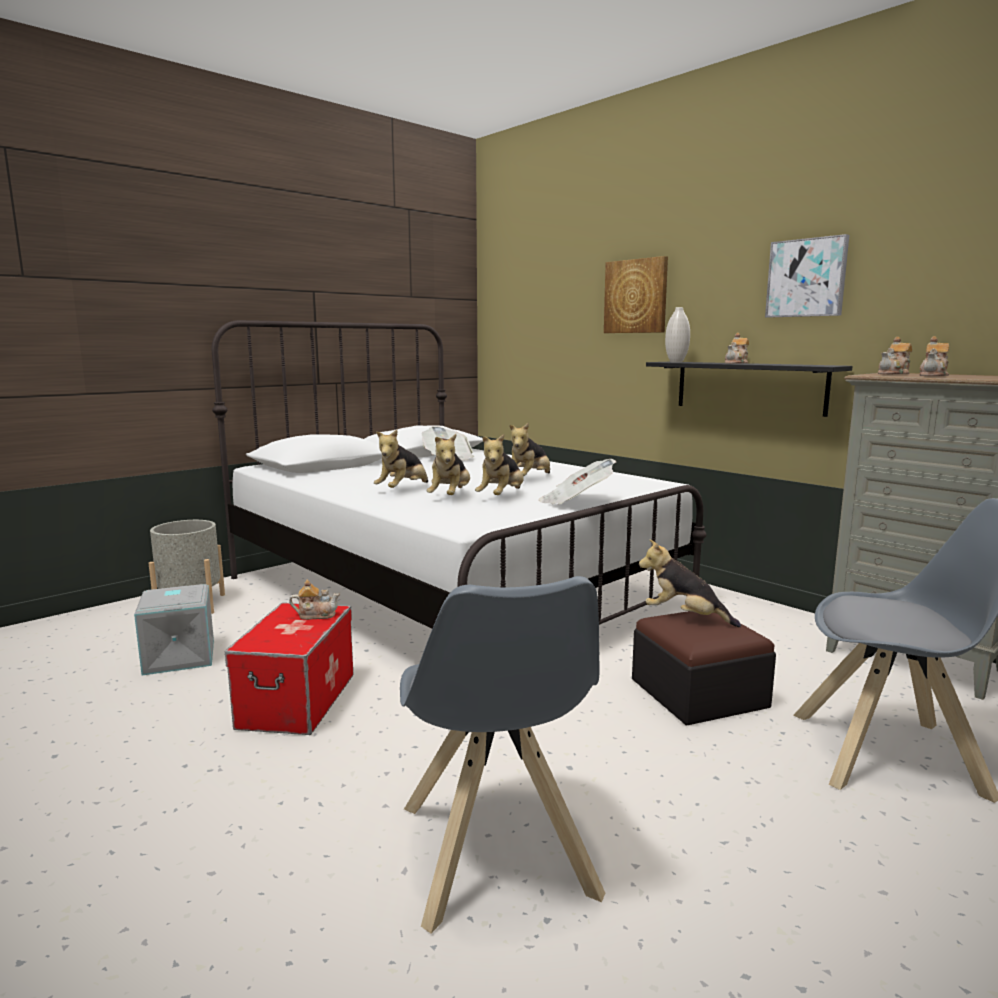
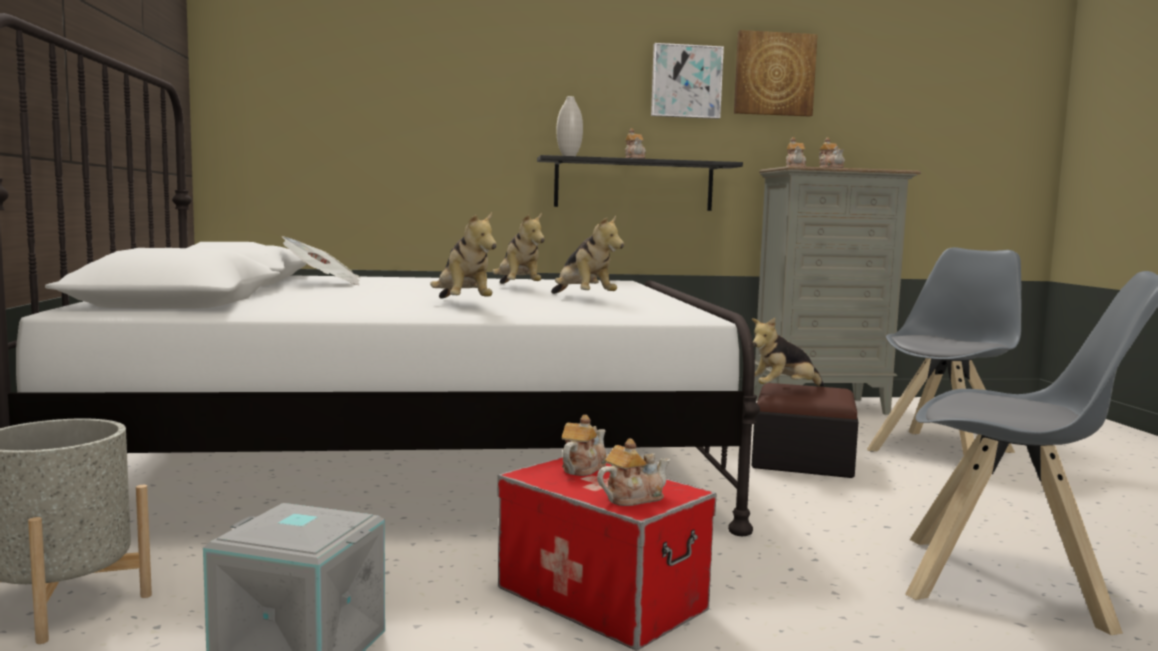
camera: 55 degrees left, 5 degrees down
(267, 639) = (632, 498): none -> teapot
(450, 497) = (543, 303): plush toy -> none
(576, 502) = (653, 295): newspaper -> none
(636, 296) = (490, 80): picture -> picture (774, 74)

